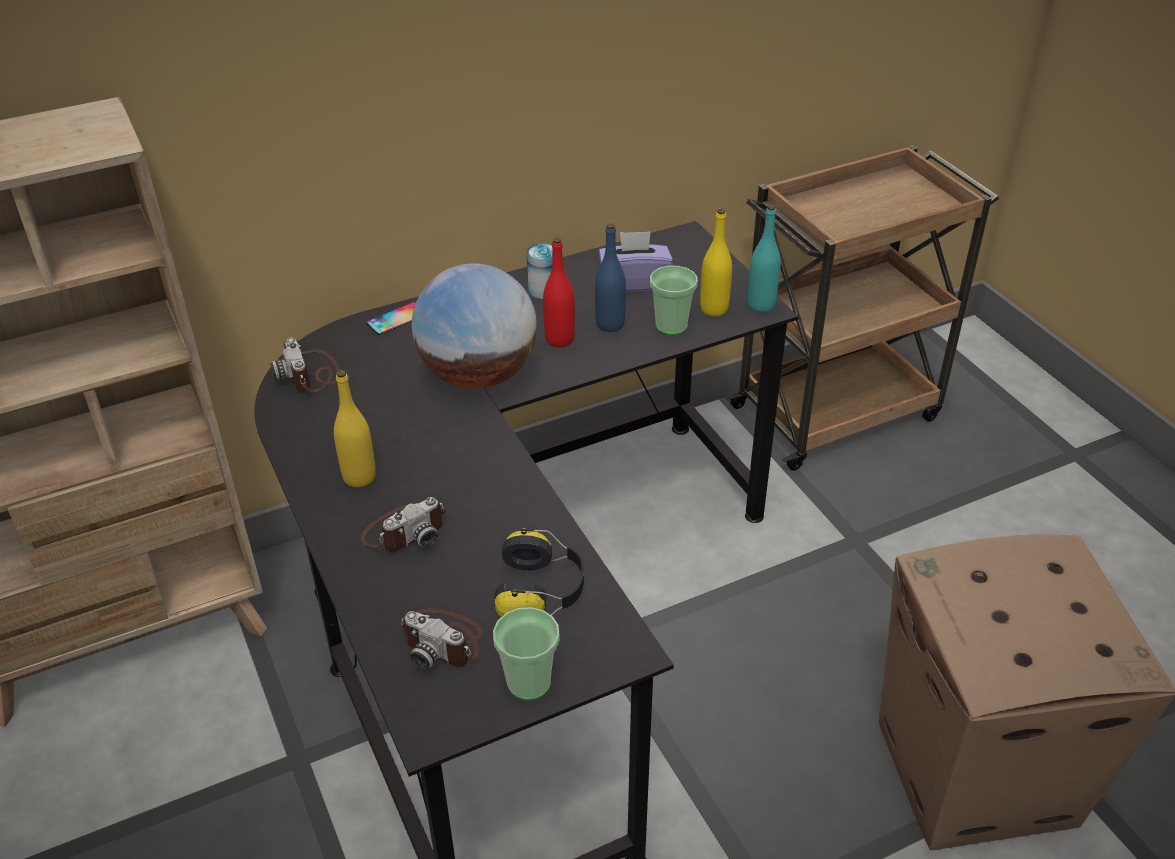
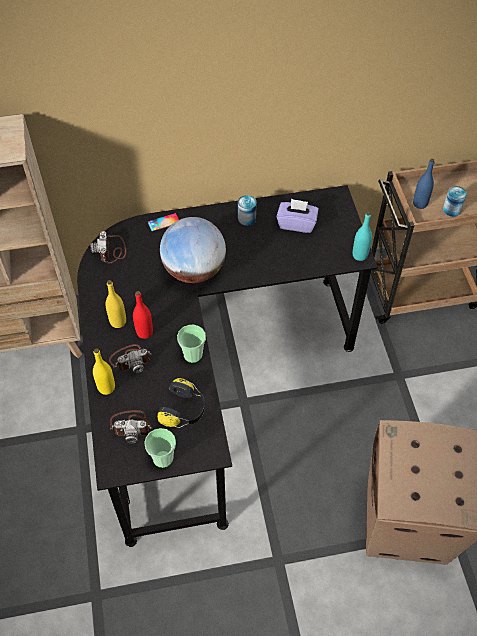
camera: 15 degrees right, 15 degrees up
(443, 641) = (131, 425): camera -> camera turned 45 degrees counterclockwise
(559, 339) = (243, 255): red bottle -> red bottle (144, 332)
(610, 324) = (273, 251): blue bottle -> blue bottle (420, 204)
(671, 326) = (305, 259): cup -> cup (193, 355)
(714, 309) = (333, 252): yellow bottle -> yellow bottle (106, 387)
(880, 221) = (451, 209): none -> can

